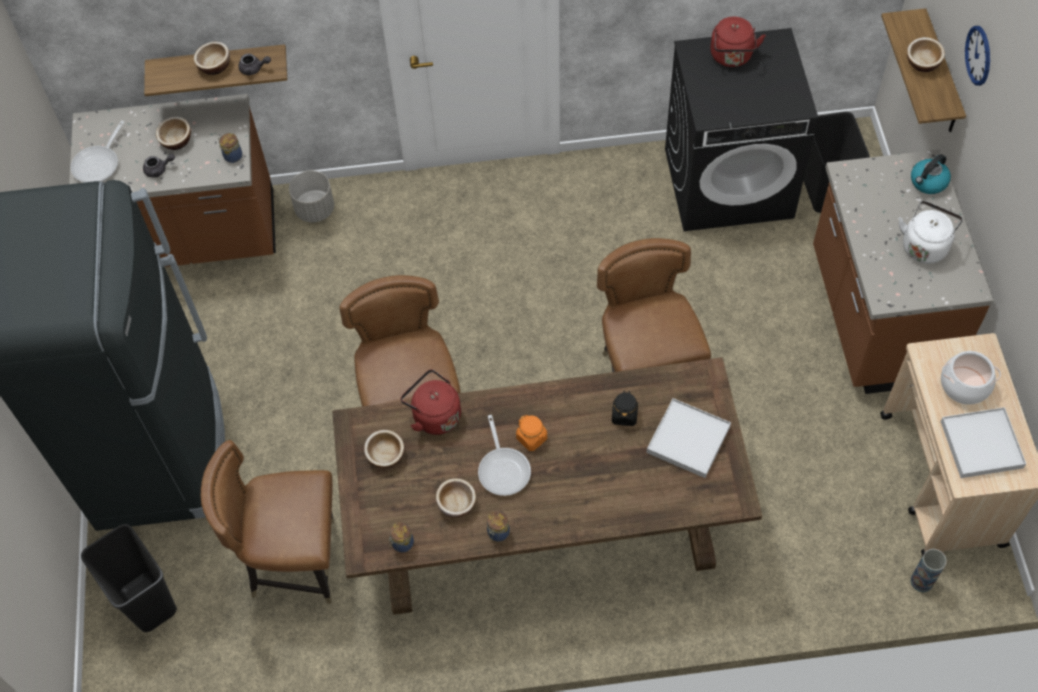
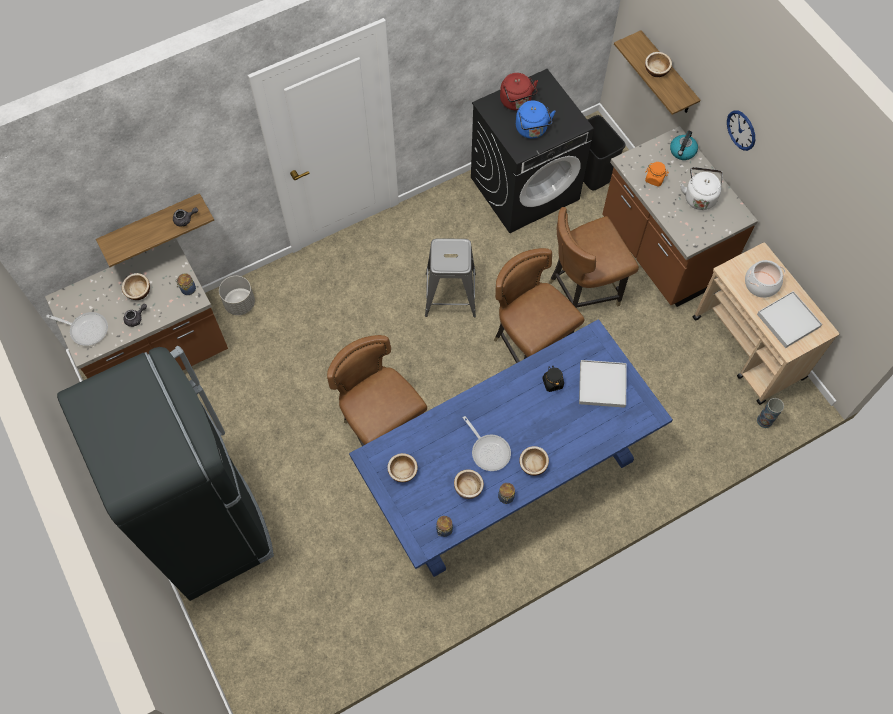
camera: 25 degrees left, 5 degrees up
(99, 164) = (86, 329): frying pan -> frying pan turned 75 degrees counterclockwise
(146, 602) = (253, 637): black trash can -> none
(215, 66) = (153, 226): bowl -> bowl (533, 464)
(294, 562) = (347, 567): brown chair -> brown chair (583, 290)
(434, 415) = (423, 430): red kettle -> none
(532, 438) = (498, 422): orange jar -> orange jar (654, 179)
(544, 520) = (506, 471): brown dining table -> blue dining table
(573, 282) = (450, 295): none -> grey stool
(735, 96) = (532, 130): none -> blue kettle
(978, 55) = (704, 57): wall clock -> wall clock (741, 130)

